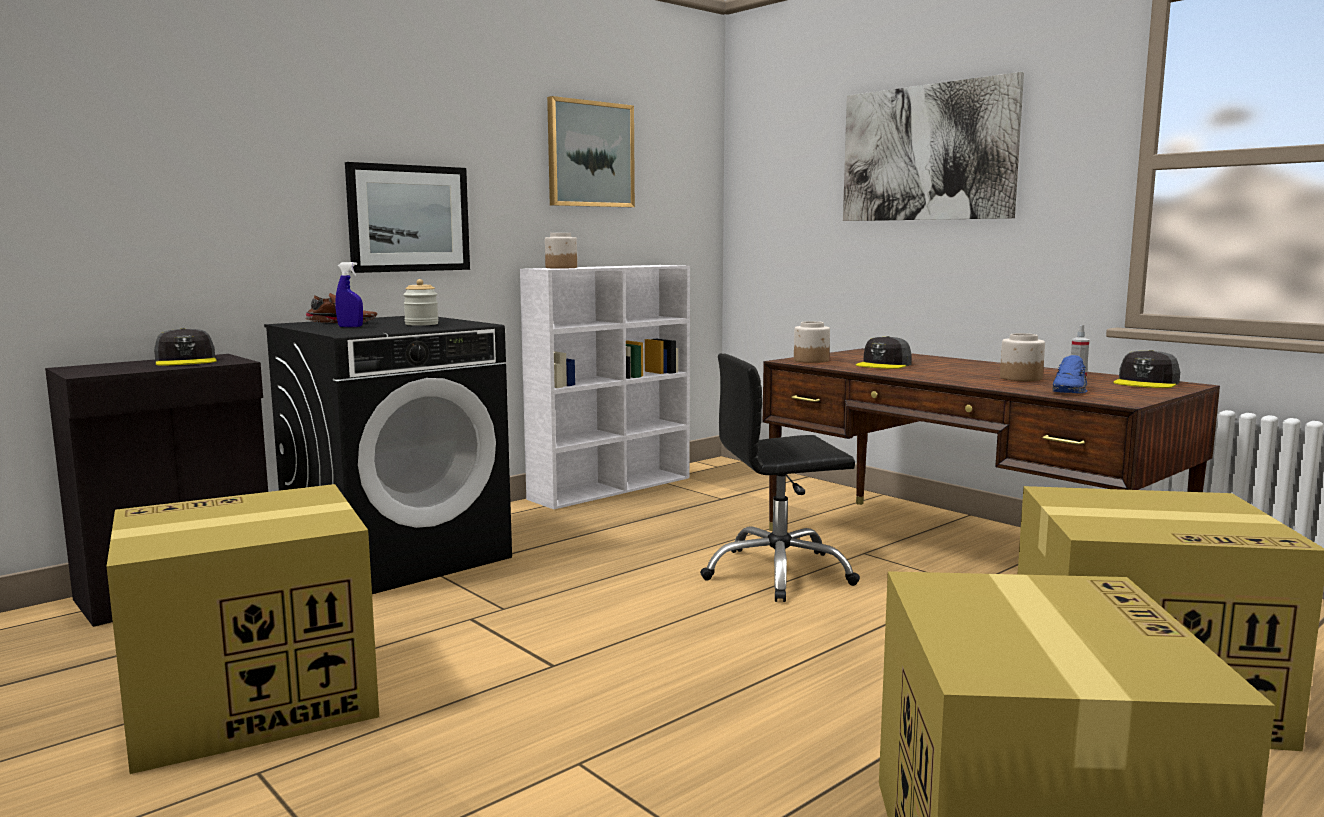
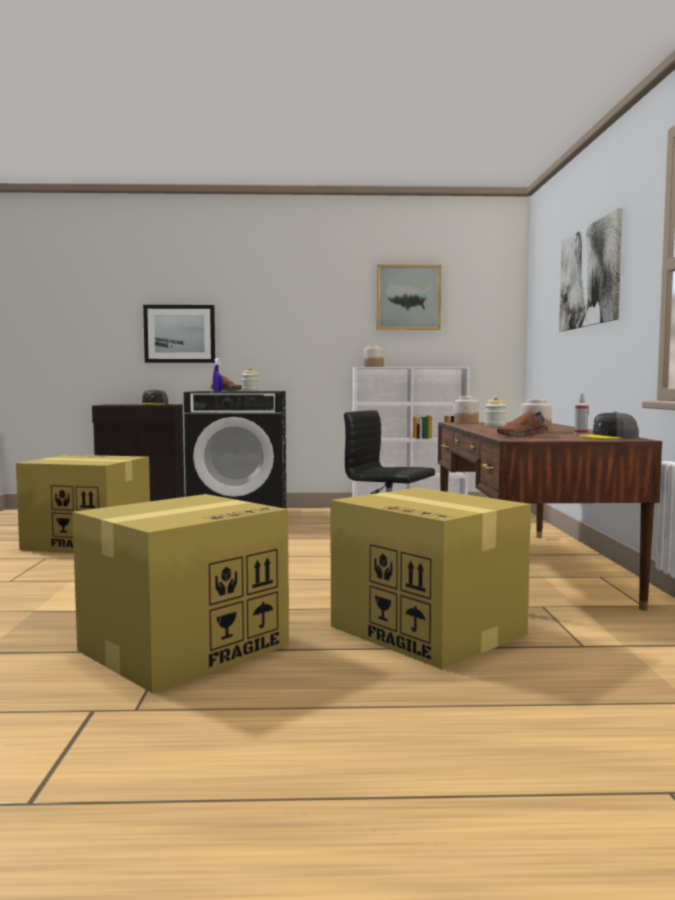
camera: 40 degrees right, 5 degrees down
(408, 218) = (283, 338): picture -> picture (179, 334)
(884, 365) = (495, 425): grey cap -> jar
(1071, 390) = (523, 436): blue shoe -> brown shoe

